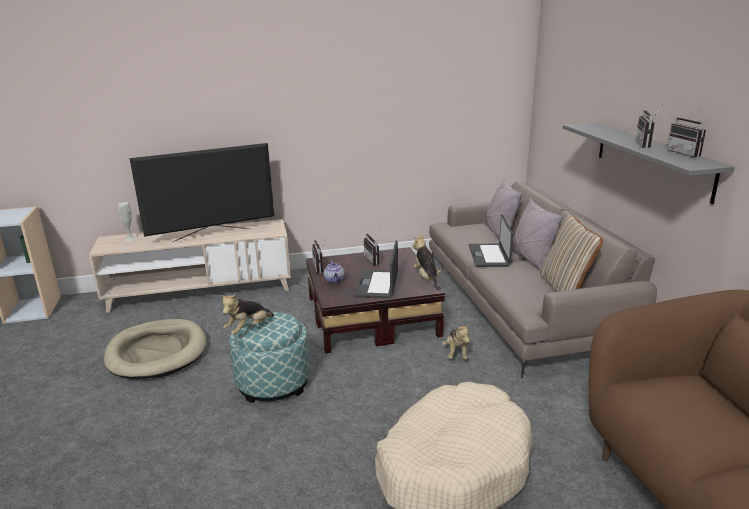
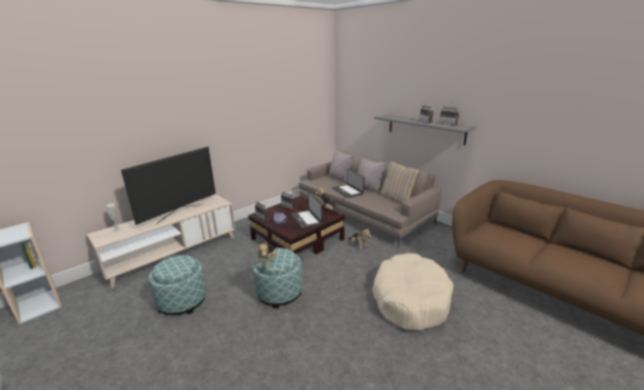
camera: 30 degrees left, 0 degrees up
(157, 352) = (182, 301): beige dog bed -> ottoman

